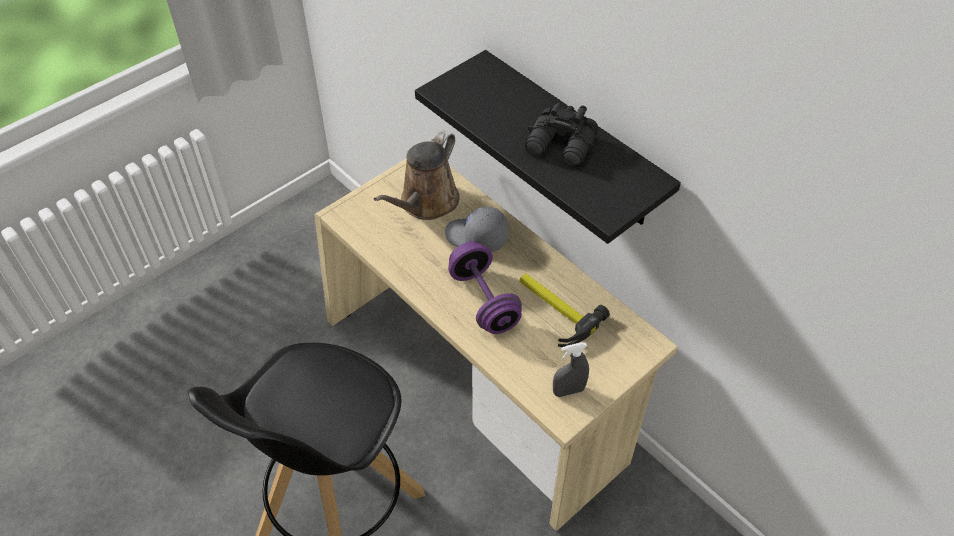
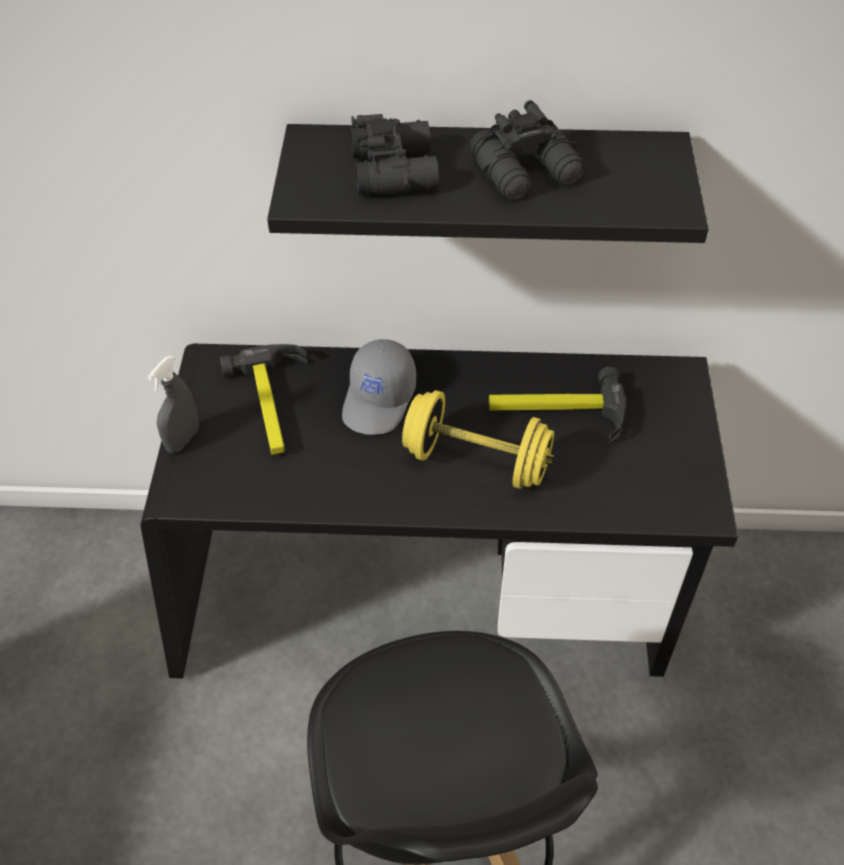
camera: 45 degrees left, 0 degrees up
(426, 203) = (274, 405): brown watering can -> hammer
(476, 237) = (380, 399): grey cap -> grey cap turned 45 degrees counterclockwise
(477, 387) = (423, 605): beige desk -> black desk
(484, 301) = (476, 461): purple dumbbell -> yellow dumbbell
(501, 103) = (396, 169): none -> black binoculars
(568, 391) = (674, 482): grey spray bottle -> grey spray bottle (183, 440)

